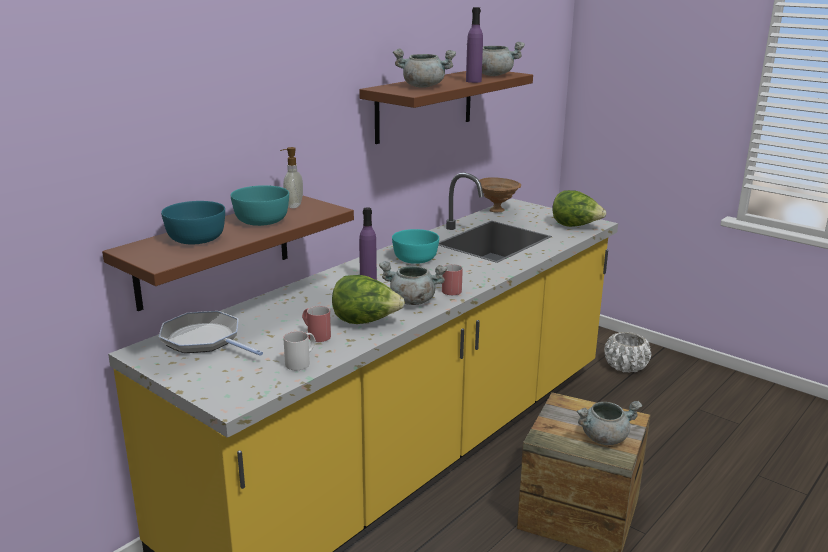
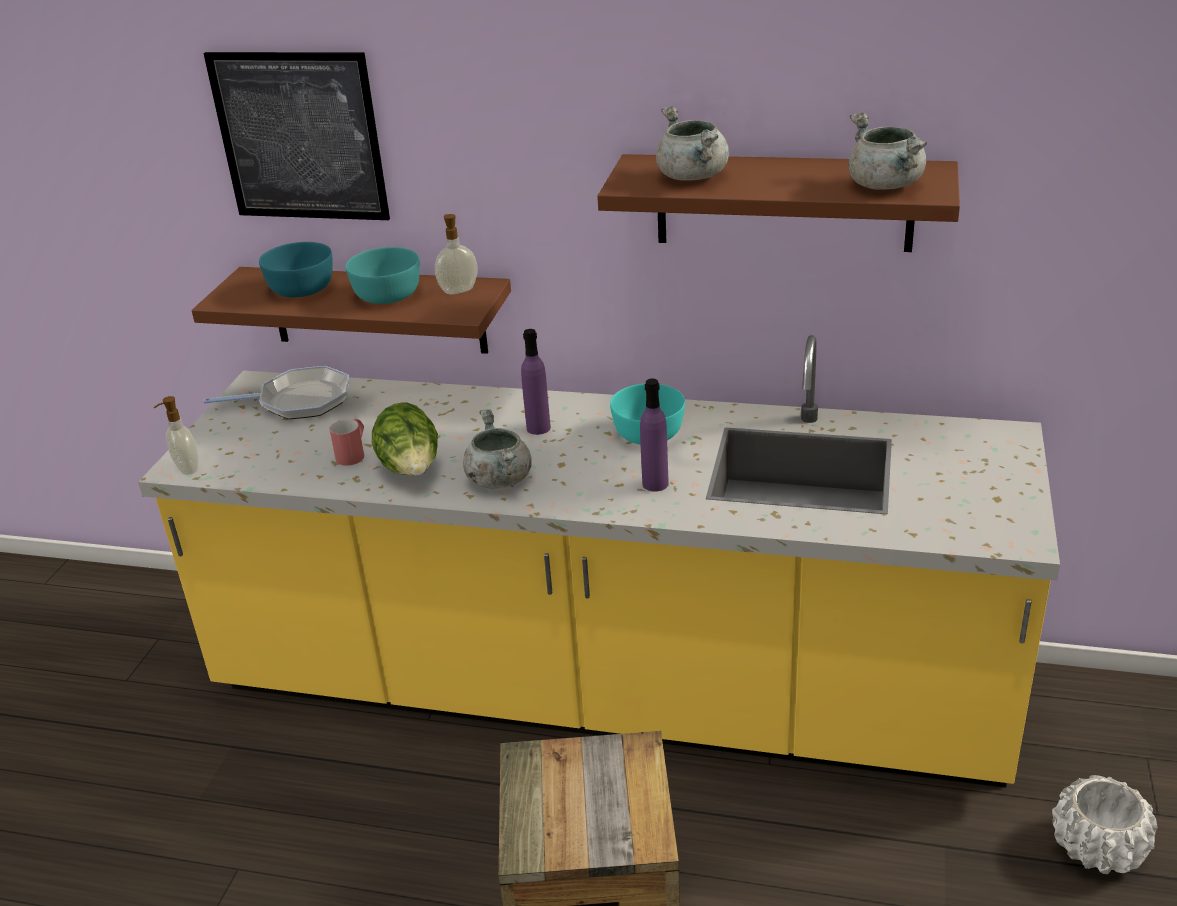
camera: 65 degrees right, 10 degrees up
(163, 113) = (299, 137): none -> picture
(204, 340) = (299, 401): frying pan -> frying pan turned 75 degrees clockwise
(239, 398) = (186, 469): none -> soap dispenser
(301, 362) = (283, 470): white mug -> none
(451, 289) = (564, 494): red mug -> none
(473, 81) = (796, 189): purple bottle -> purple bottle (655, 484)
(497, 210) = (951, 429): brown bowl -> none
(575, 226) = (972, 523): lettuce -> none
(604, 437) = (567, 822): grey cooking pot -> none

